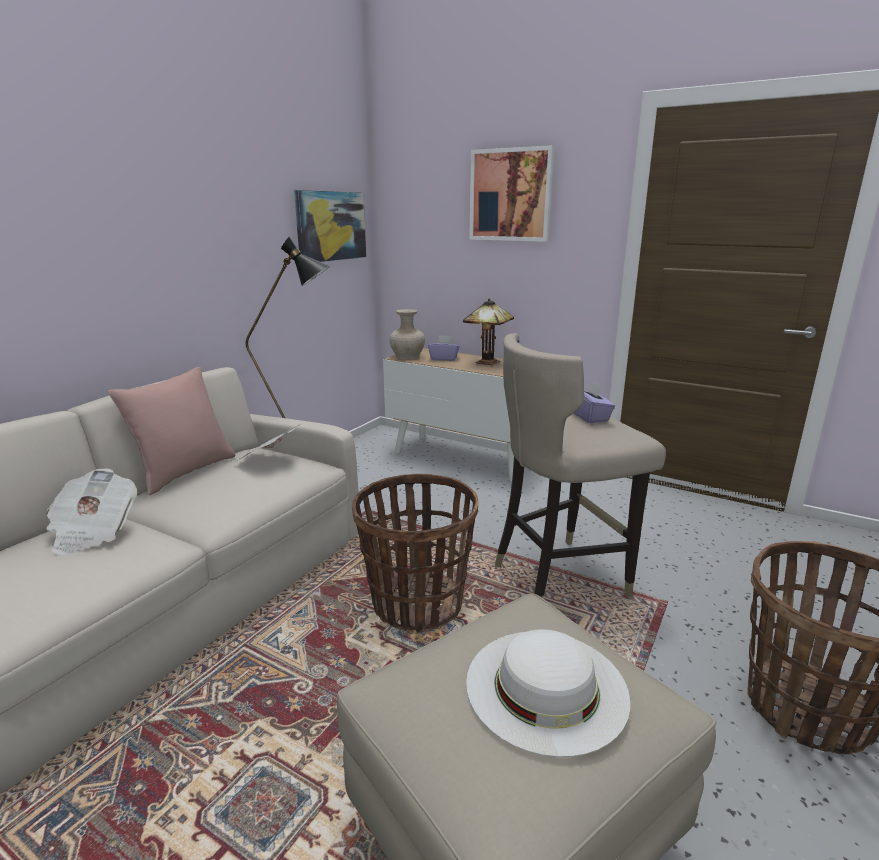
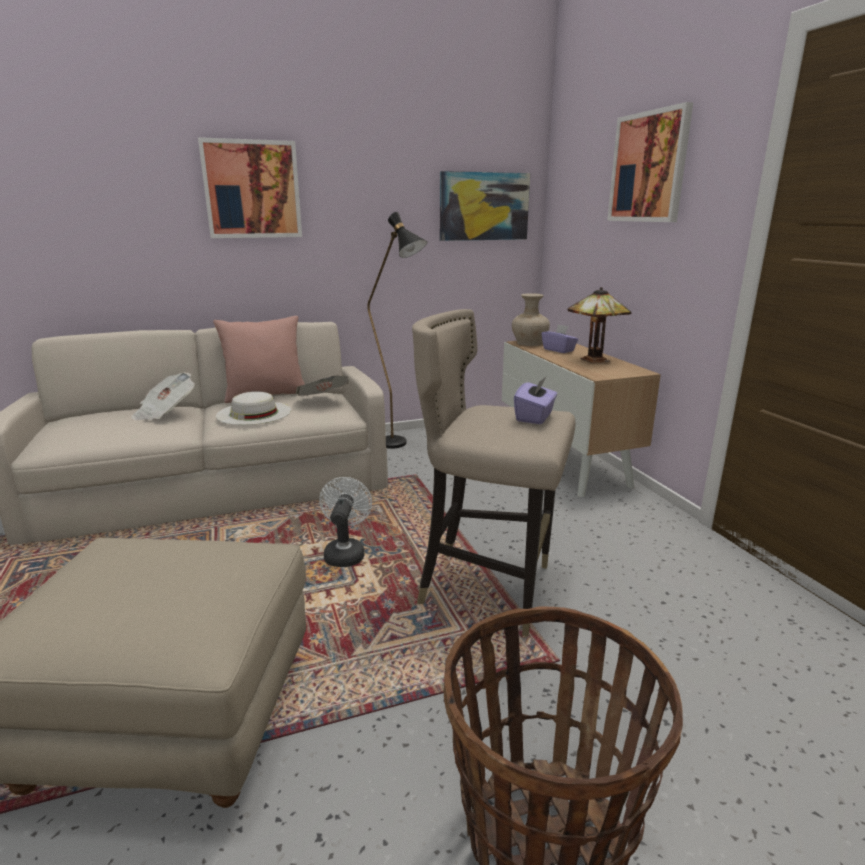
camera: 40 degrees right, 0 degrees up
(107, 212) = (252, 190): none -> picture
(416, 604) = (345, 553): basket -> white fan
(546, 687) = (149, 588): white hat -> white hat (254, 413)

